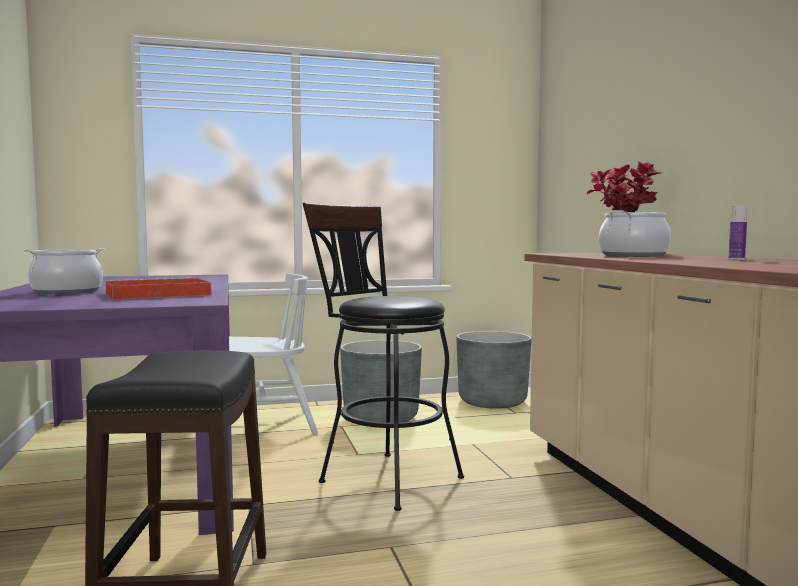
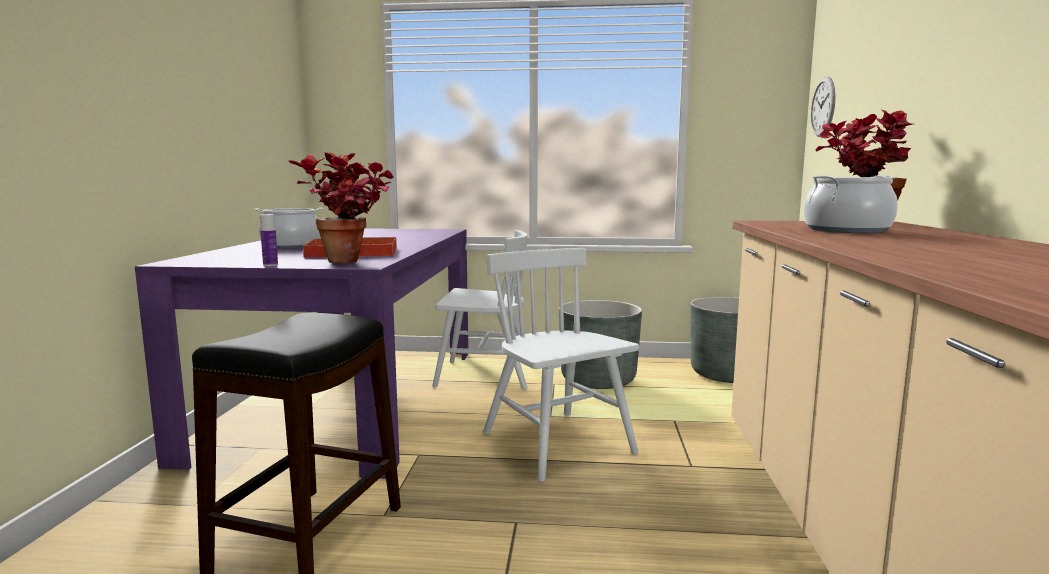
camera: 20 degrees right, 5 degrees up
(182, 301) = (351, 263): none -> potted plant
(382, 476) = (557, 444): black stool -> white chair
(556, 160) = (823, 107): none -> wall clock
(736, 259) = (965, 243): bottle -> bottle (270, 265)

